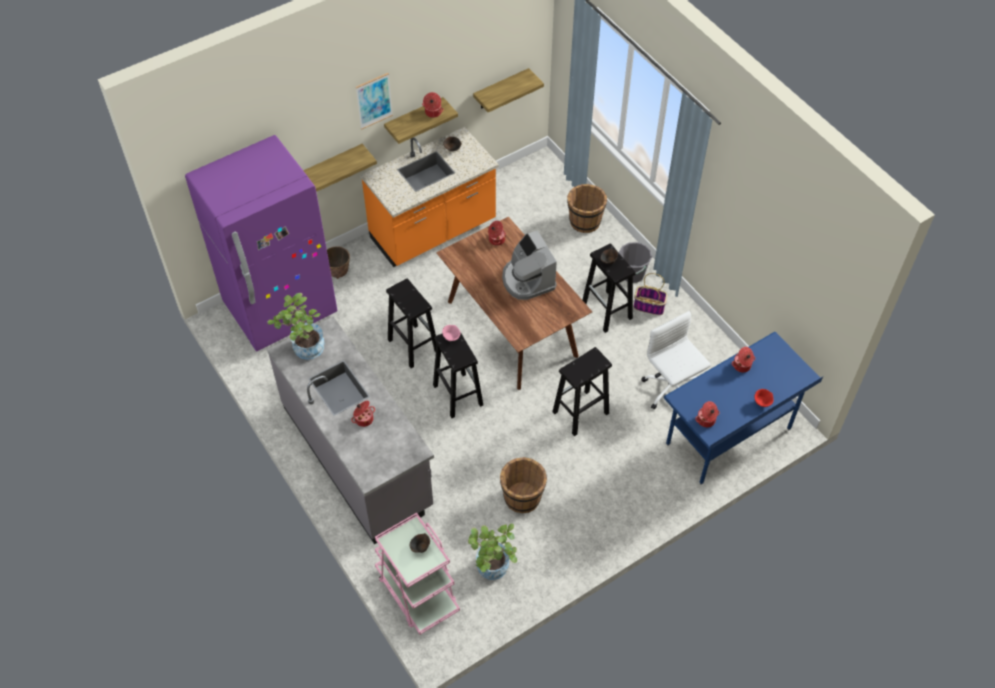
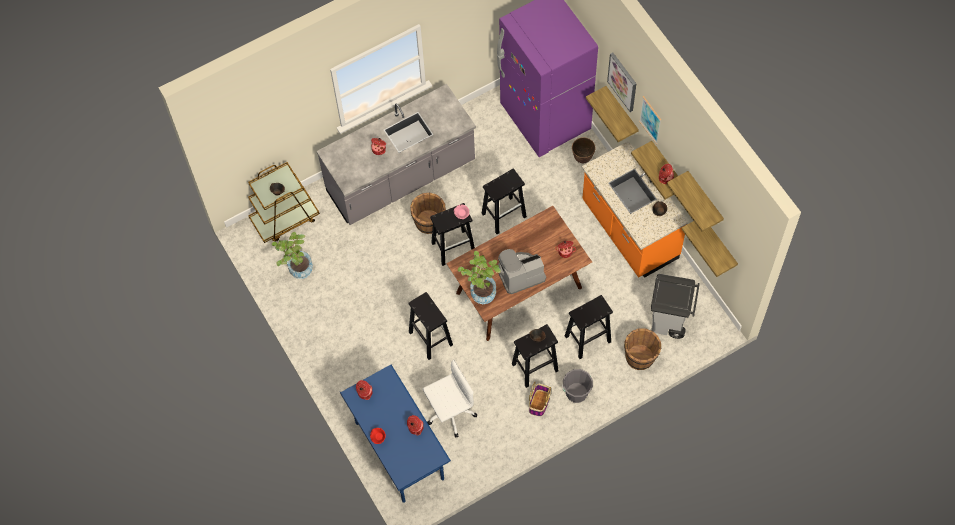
camera: 95 degrees right, 10 degrees up
(304, 349) = (445, 108): potted plant -> potted plant (481, 290)
(322, 121) = (623, 81): none -> picture
(417, 592) = (285, 218): pink cart -> brown cart
(470, 68) = (704, 199): none -> shelf
(522, 497) = (356, 291): brown bucket -> brown bucket (429, 222)
(541, 198) = (669, 321): none -> grey trash can
(568, 266) = (587, 339): none -> black stool

